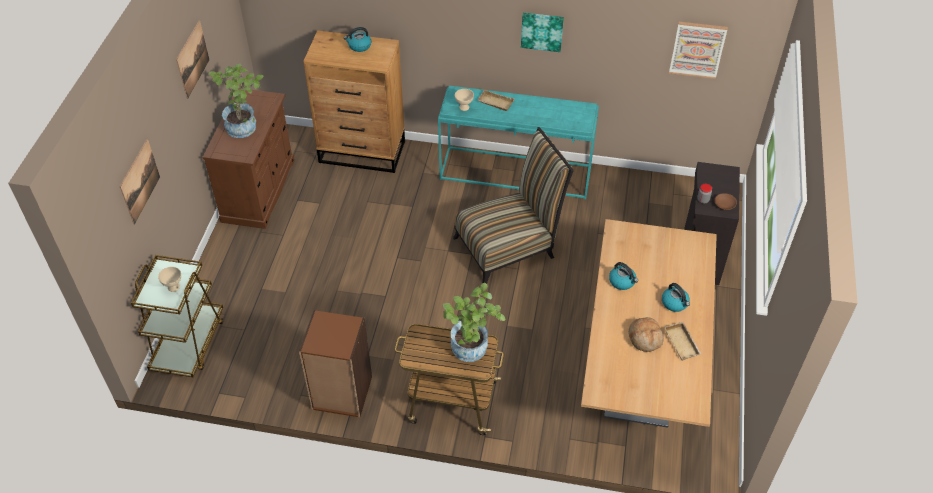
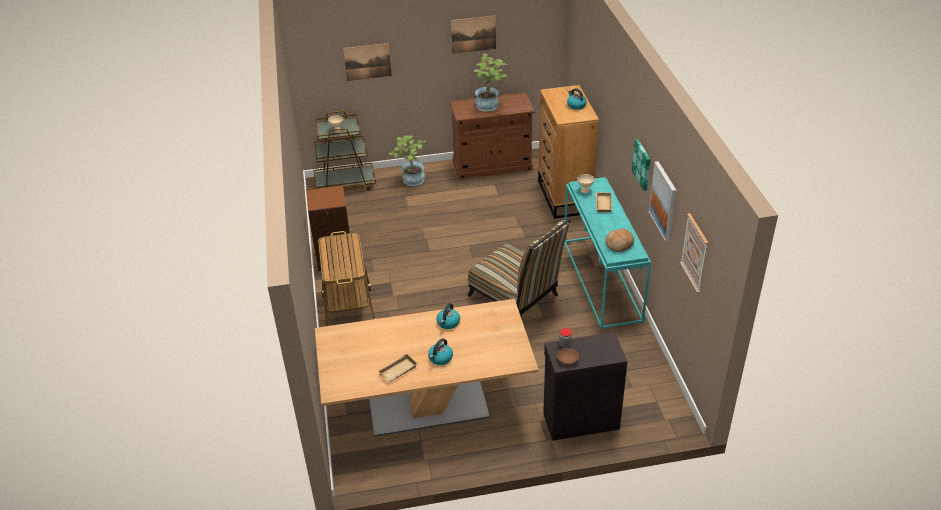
camera: 70 degrees right, 10 degrees down
(471, 352) = (344, 266): potted plant -> potted plant (411, 181)
(609, 39) = (664, 201): none -> picture
(645, 338) = (394, 348): bread -> bread (619, 244)

